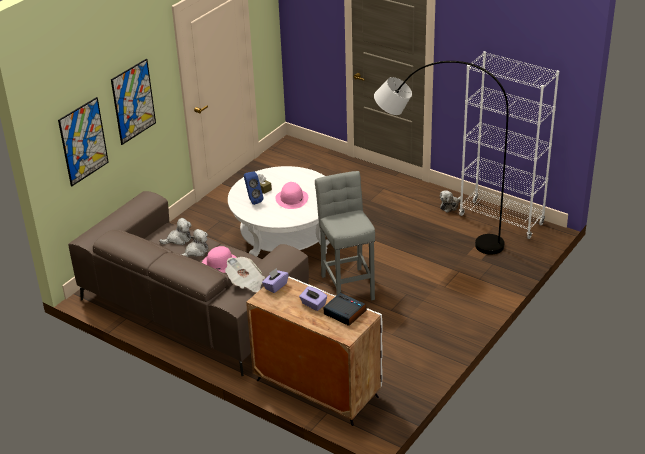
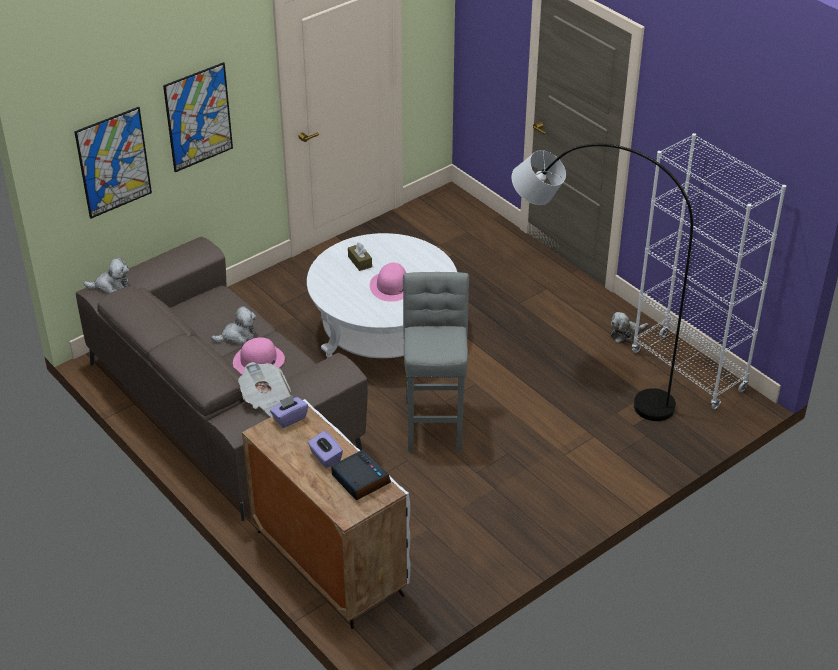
camera: 15 degrees right, 5 degrees up
(178, 239) = (223, 313): plush toy -> plush toy (111, 286)
(253, 200) = (340, 277): blue speaker -> none

